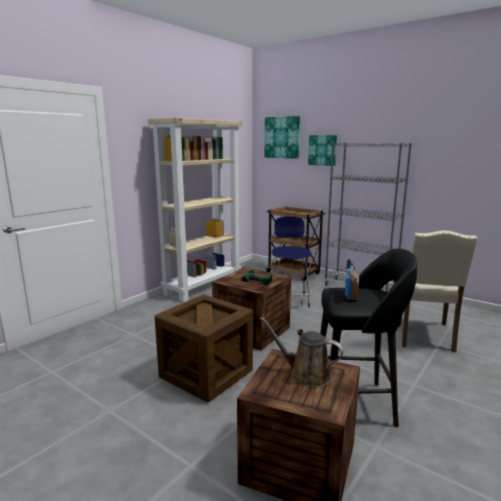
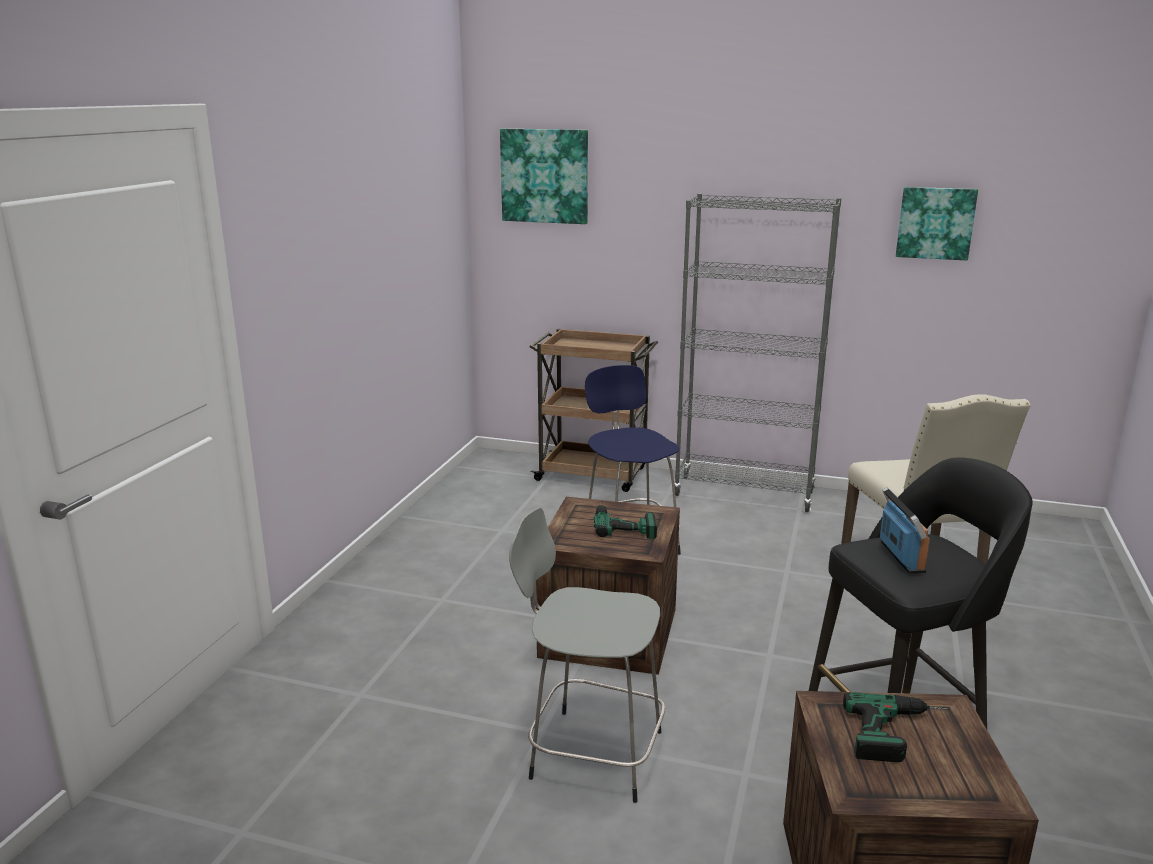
camera: 20 degrees left, 5 degrees up
(203, 286) = (422, 537): beige bookcase -> none
(206, 374) = (591, 753): crate -> grey stool
(306, 374) = (900, 733): brown watering can -> power drill
(323, 150) = (645, 207): picture -> picture (935, 223)

